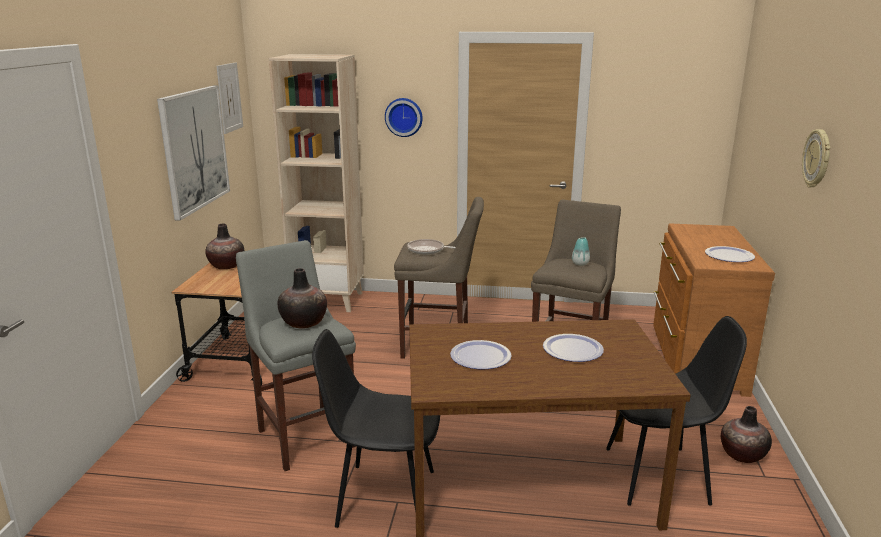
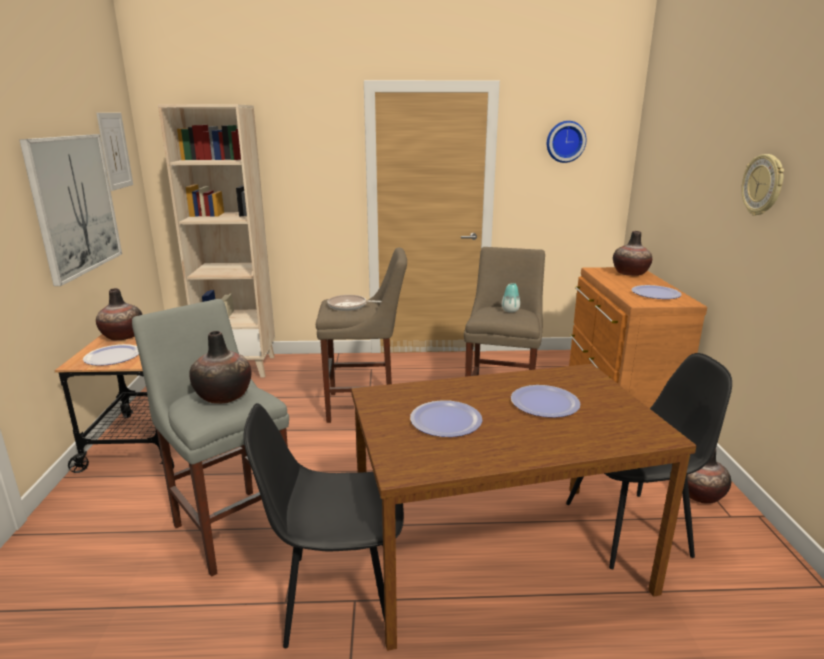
camera: 10 degrees left, 0 degrees up
(217, 283) = (112, 356): none -> plate
(404, 117) = (310, 171): wall clock -> wall clock (565, 141)
(716, 232) = (630, 273): none -> vase

